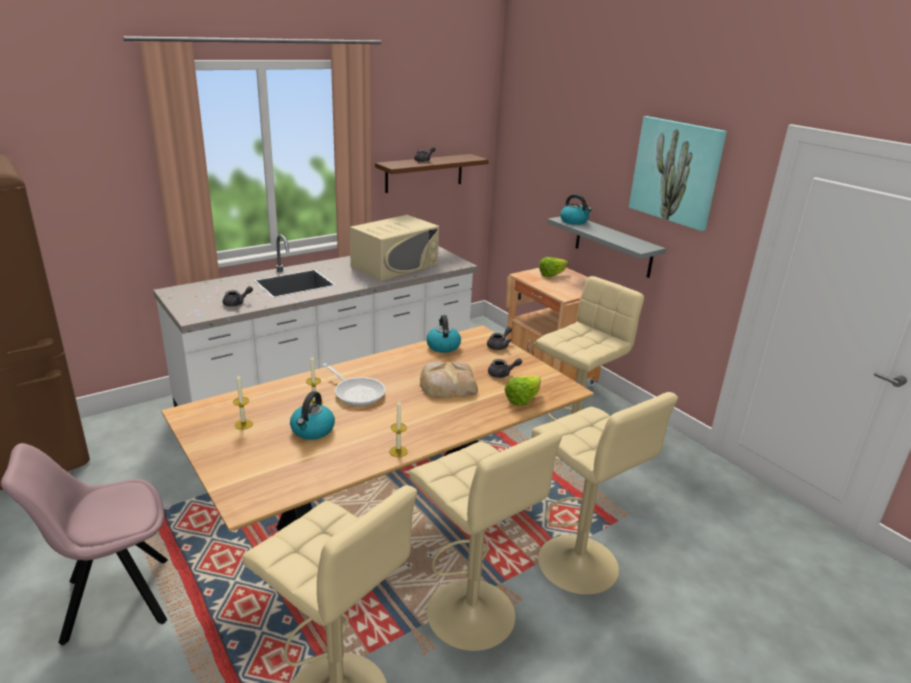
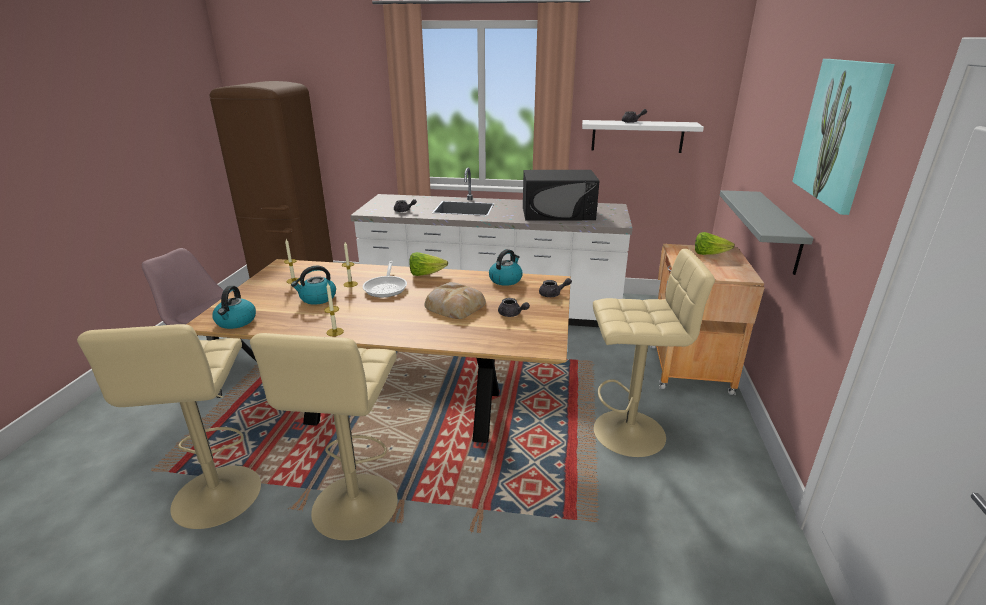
camera: 45 degrees right, 0 degrees up
(395, 266) = (558, 213): beige microwave -> black microwave
(424, 173) = (637, 136): brown shelf -> white shelf
(522, 399) = (489, 338): lettuce -> lettuce (425, 274)
(574, 221) = (746, 197): kettle -> kettle (236, 322)
(578, 564) = (483, 529): beige stool -> none

